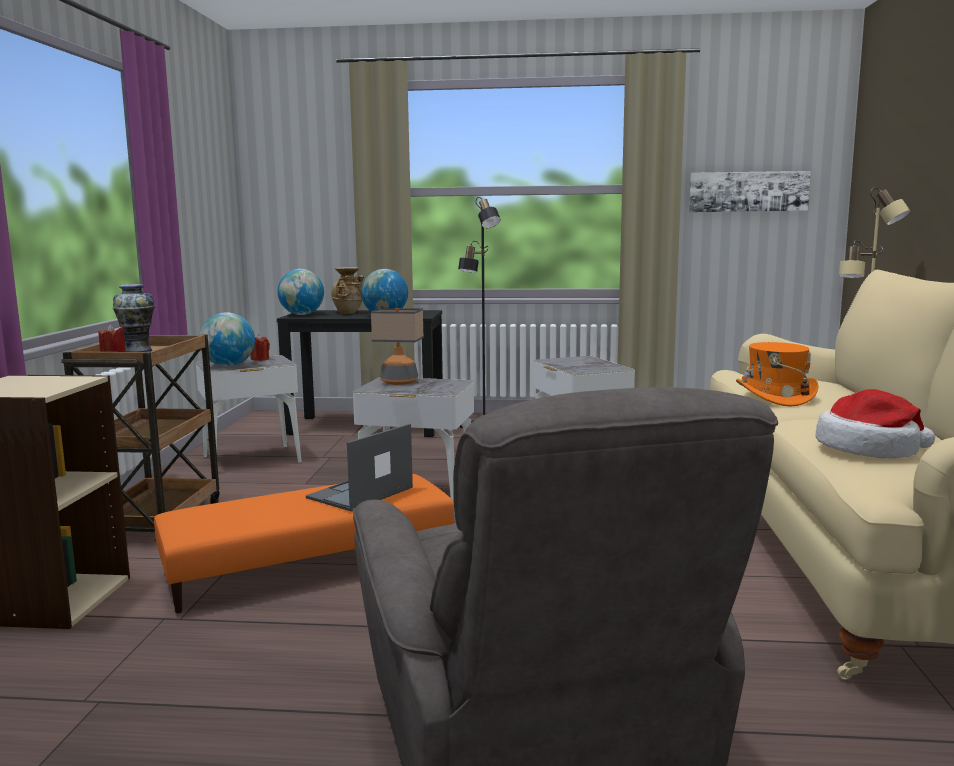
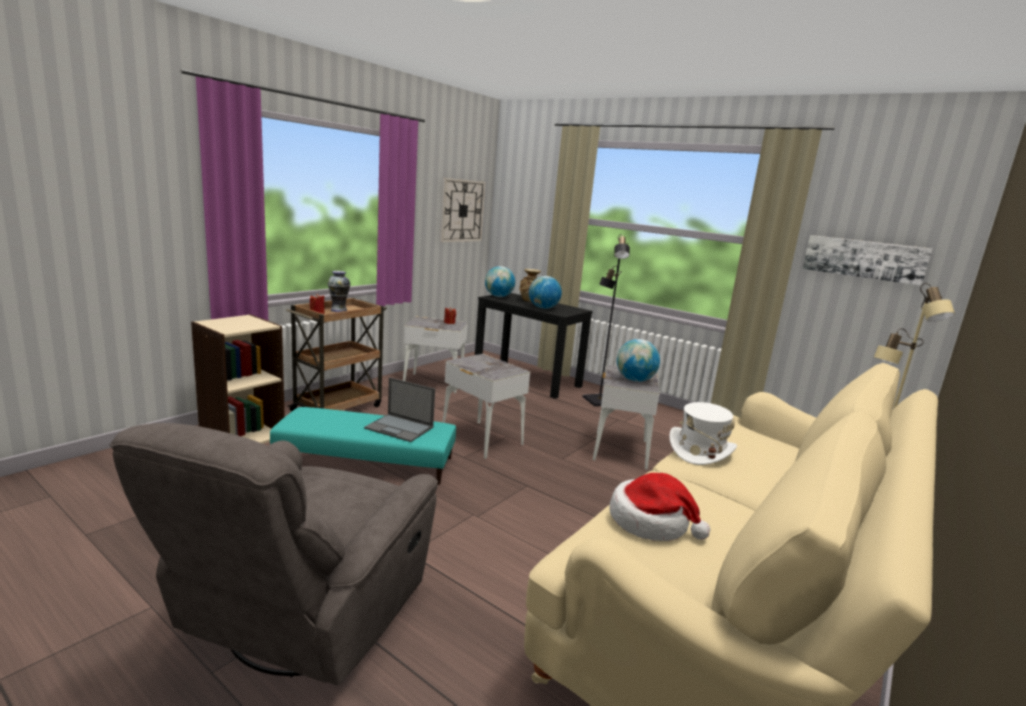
camera: 30 degrees right, 5 degrees up
(212, 195) = (462, 211): none -> wall clock
(229, 366) = (424, 324): globe -> globe (635, 380)
(309, 564) = (366, 461): orange ottoman -> turquoise ottoman
(359, 493) = (400, 428): laptop -> laptop turned 135 degrees counterclockwise
(399, 382) = (483, 361): table lamp -> none
(775, 397) = (700, 450): orange hat -> white hat

